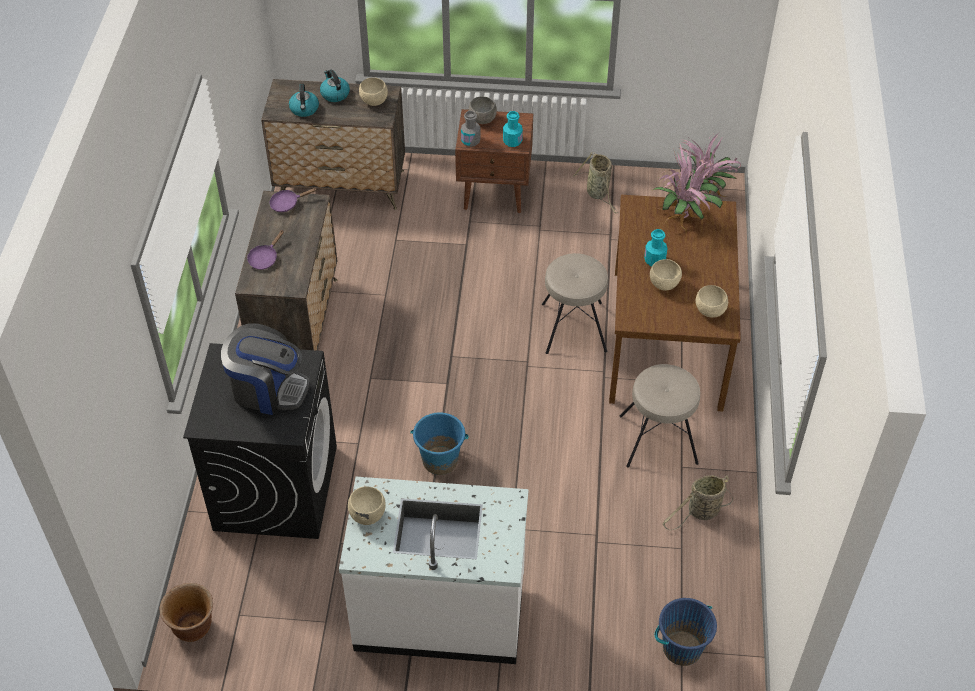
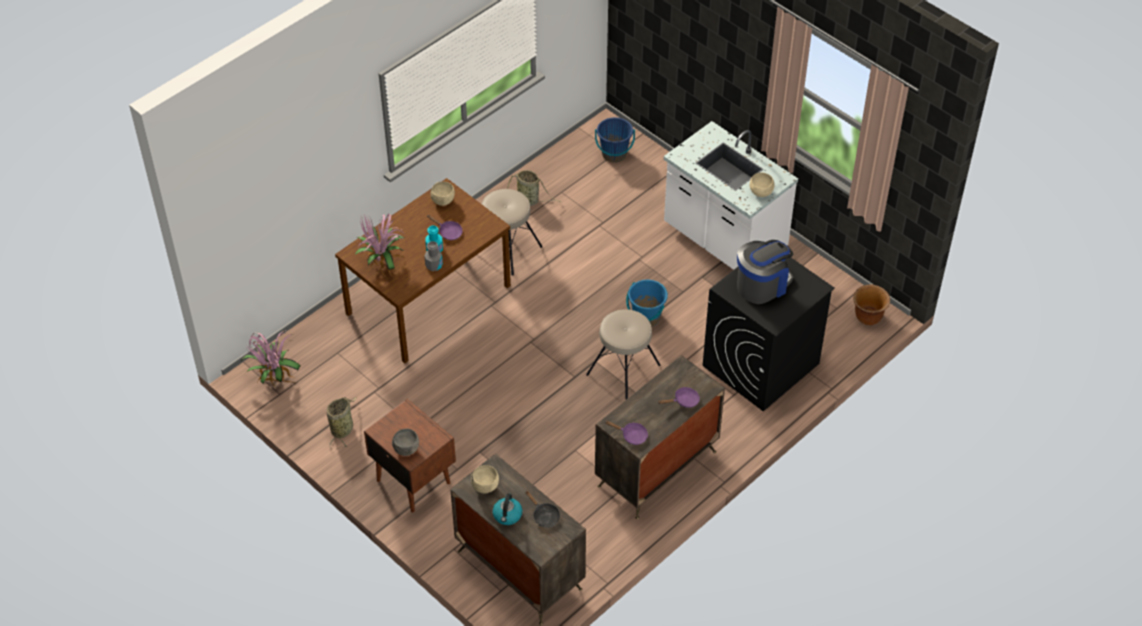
camera: 140 degrees left, 0 degrees up
(268, 389) = (762, 285): coffee machine -> coffee machine turned 90 degrees clockwise
(304, 109) = (544, 516): kettle -> black frying pan
(470, 141) = (435, 437): grey bottle -> grey bottle (434, 265)
(512, 141) = (406, 416): turquoise bottle -> none
(573, 327) = (477, 344): beige stool -> beige stool (624, 370)
(664, 285) = (448, 232): beige bowl -> purple frying pan

